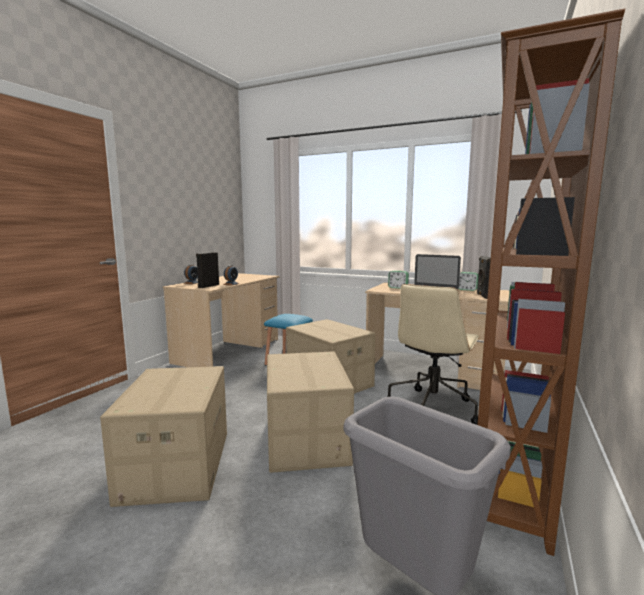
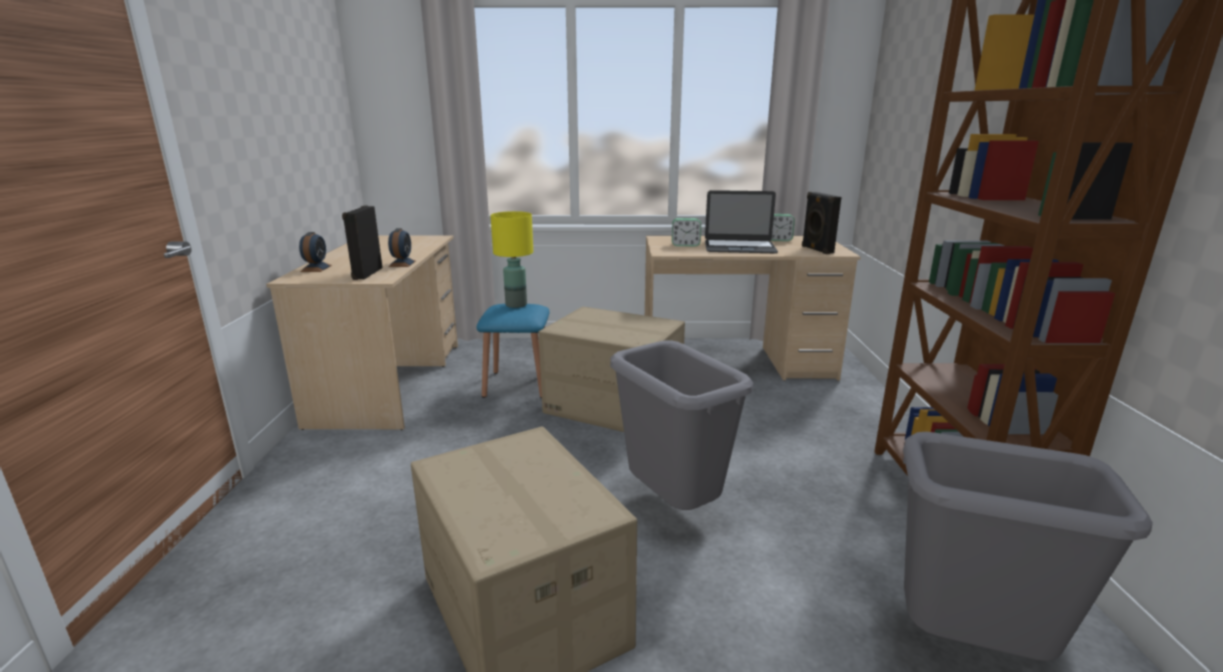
camera: 25 degrees left, 10 degrees up
(292, 314) = (516, 304): none -> yellow table lamp
(307, 439) = (673, 507): cardboard box -> grey trash can
(432, 408) = (782, 417): beige office chair -> none

